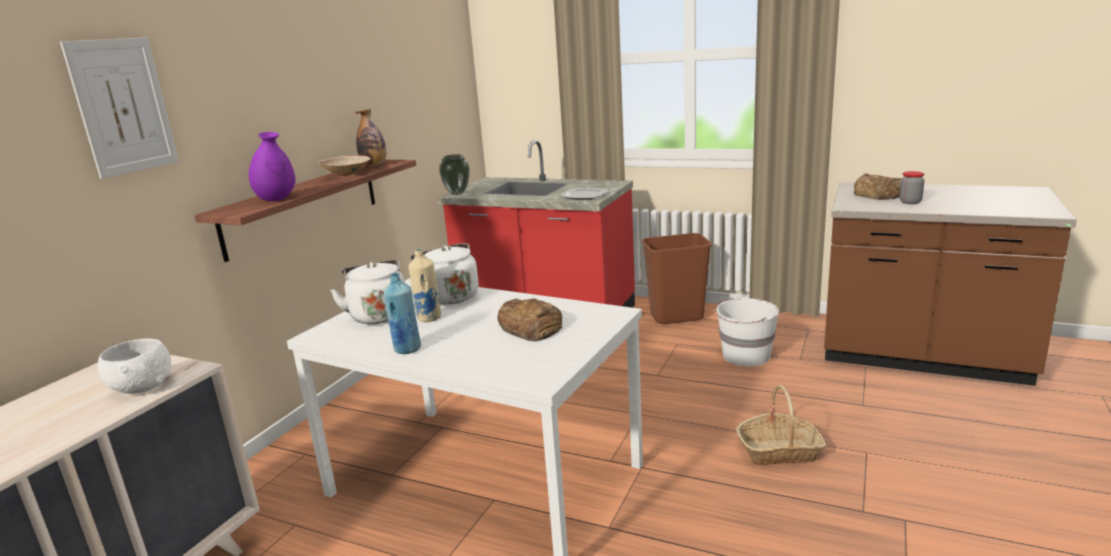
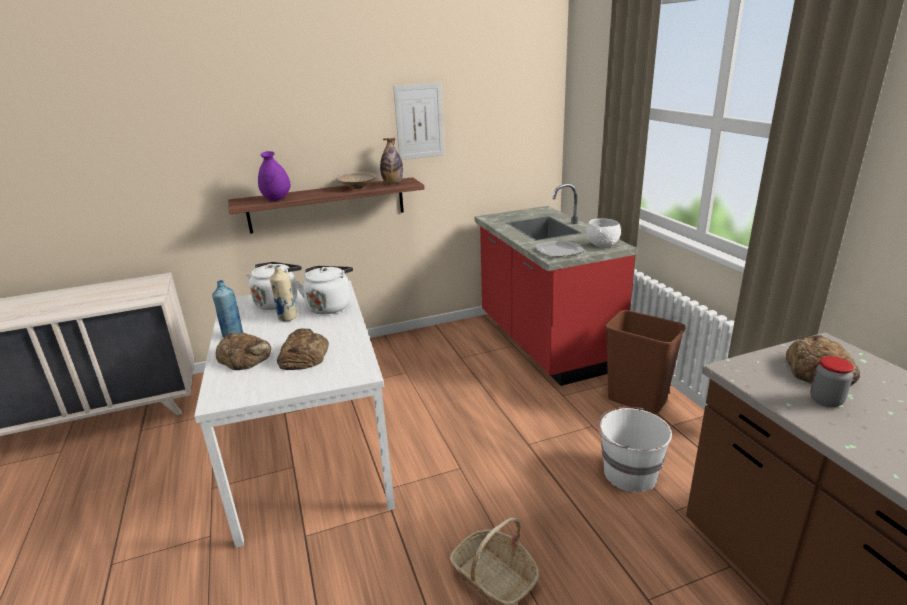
camera: 45 degrees right, 5 degrees up
(123, 106) = (180, 125): picture -> picture (419, 121)
(143, 387) = (123, 300): white bowl -> white bowl (602, 245)
(457, 193) = (492, 216): vase -> none
(473, 352) = (245, 356): none -> bread

